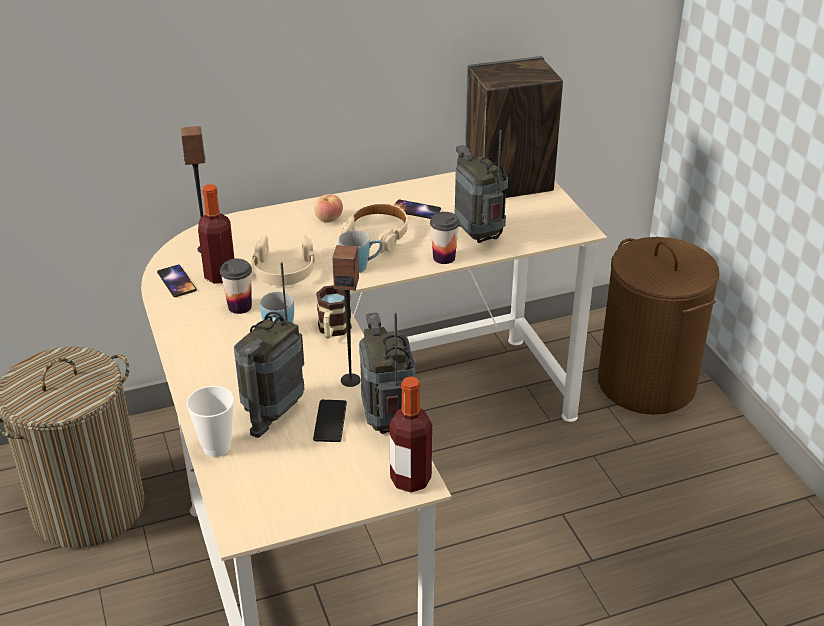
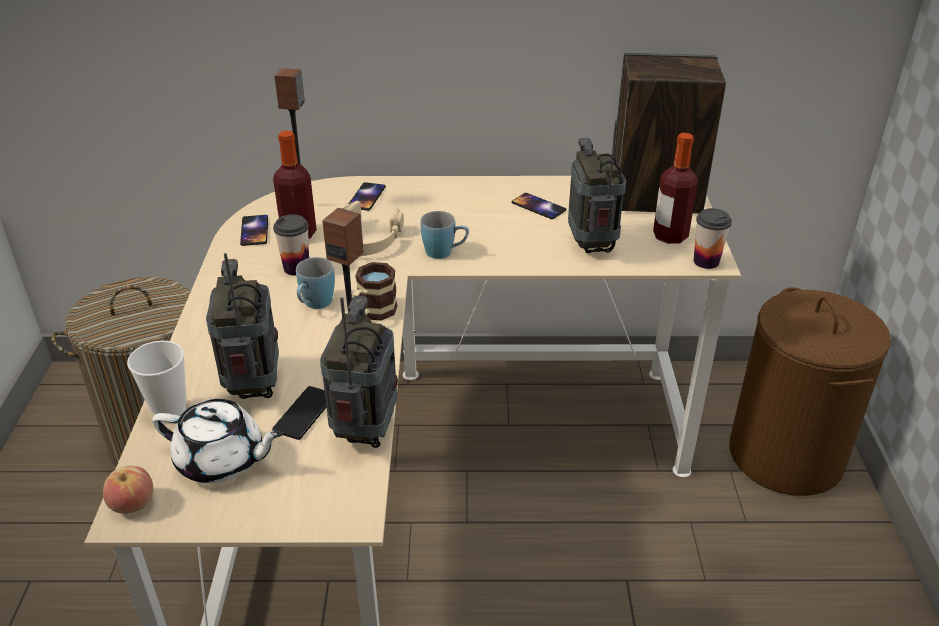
camera: 20 degrees right, 0 degrees up
(259, 230) = (367, 197): none -> phone
(273, 411) = (254, 386): radio -> radio turned 120 degrees clockwise
(288, 472) = (222, 461): none -> white teapot
(328, 219) = (442, 199): apple -> apple (133, 504)
(377, 234) = (483, 223): beige headphones -> none
(410, 479) = (347, 507): bottle -> bottle (670, 236)
(444, 257) = (539, 261): cup -> cup (706, 261)

